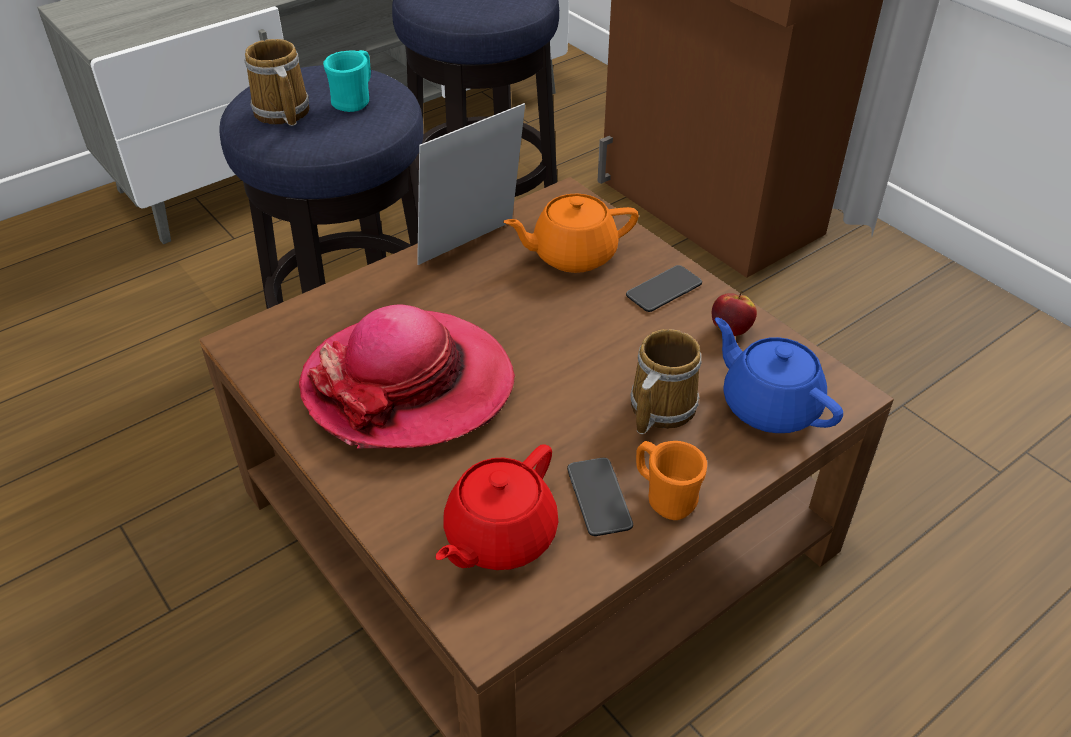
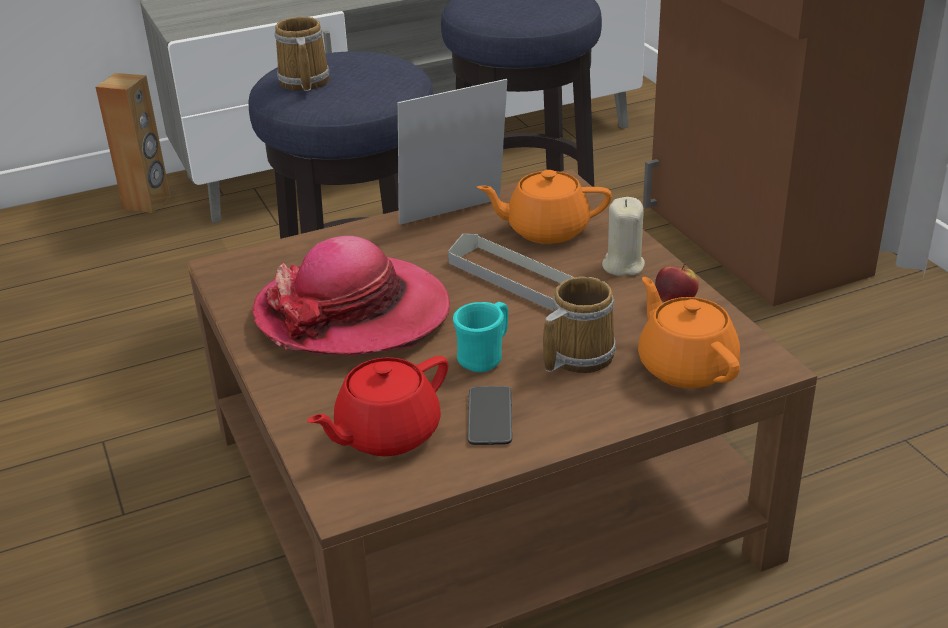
camera: 15 degrees right, 10 degrees down
(82, 227) = (147, 203): none -> brown speaker
(355, 101) = (371, 78): turquoise mug -> turquoise mug (485, 357)
(562, 318) = (515, 277): none -> grey tray
(664, 290) = (622, 265): phone -> beige candle
(665, 497) = (552, 424): orange mug -> none
(769, 405) = (686, 366): blue teapot -> orange teapot

